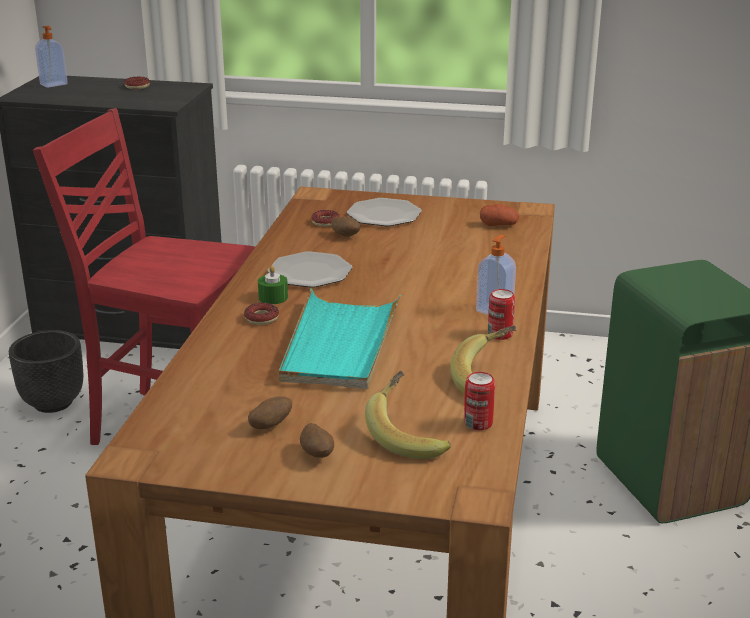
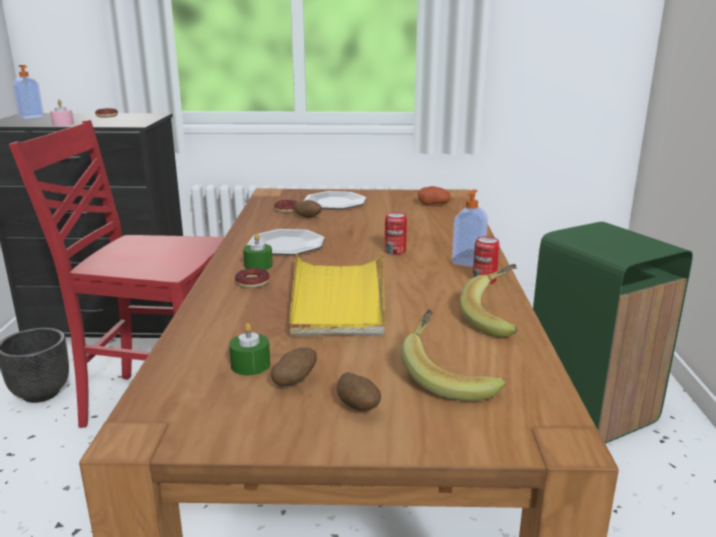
camera: 10 degrees left, 5 degrees down
(87, 101) = (63, 124): none -> pink candle
(236, 407) = (250, 365): none -> green candle
(340, 344) = (338, 299): turquoise tray -> yellow tray
(478, 423) = (512, 359): can -> can (395, 251)

